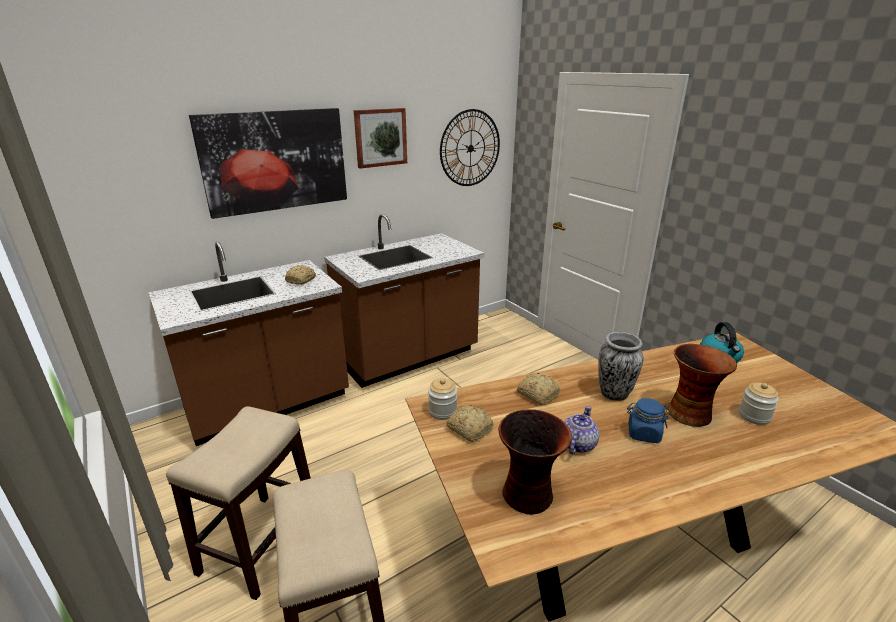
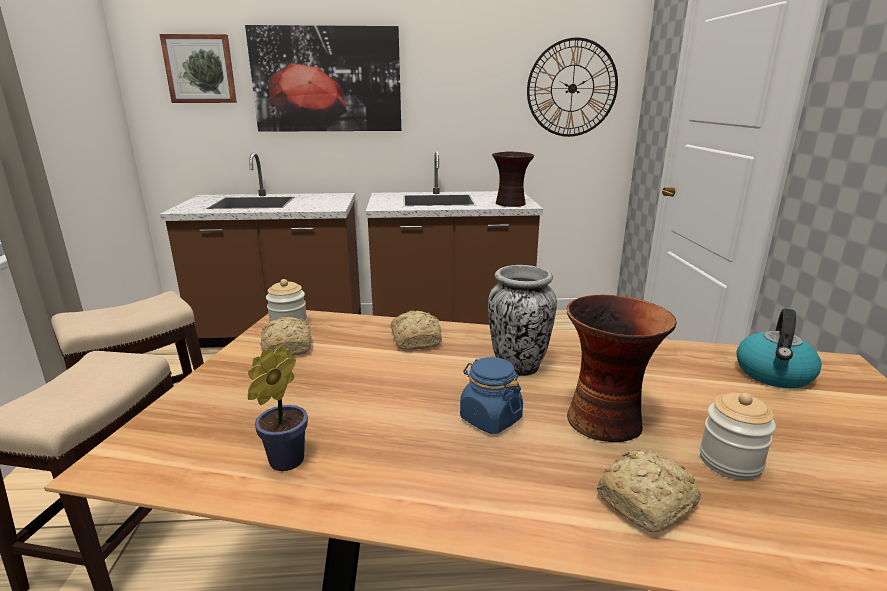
camera: 30 degrees right, 5 degrees down
(301, 280) = (320, 203): bread -> bread (648, 502)
(380, 137) = (449, 64): picture -> picture (200, 69)
(529, 495) = (237, 424): vase -> vase (511, 204)
(577, 444) = (379, 399): teapot -> none
(589, 506) = (282, 463): none -> potted plant

